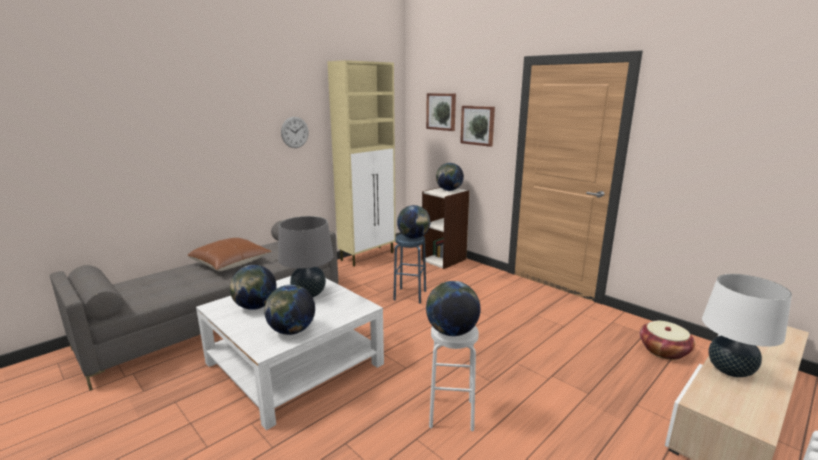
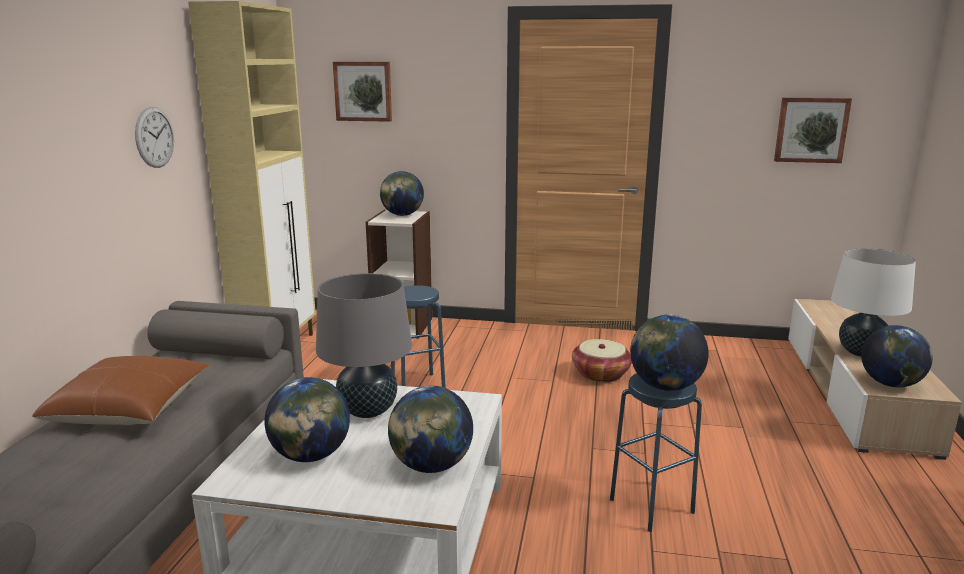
camera: 35 degrees left, 0 degrees up
(413, 238) = (421, 292): globe -> globe (890, 384)
(451, 414) = (651, 506): white stool -> blue stool
(478, 125) = (435, 110): picture -> picture (811, 130)
(663, 350) = (750, 361): basket -> basket (600, 374)

